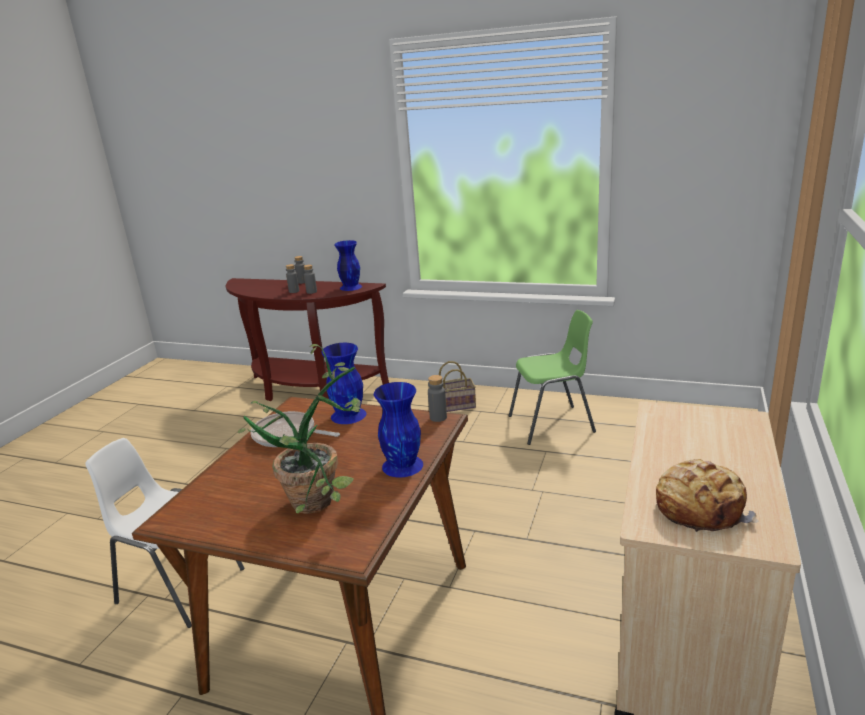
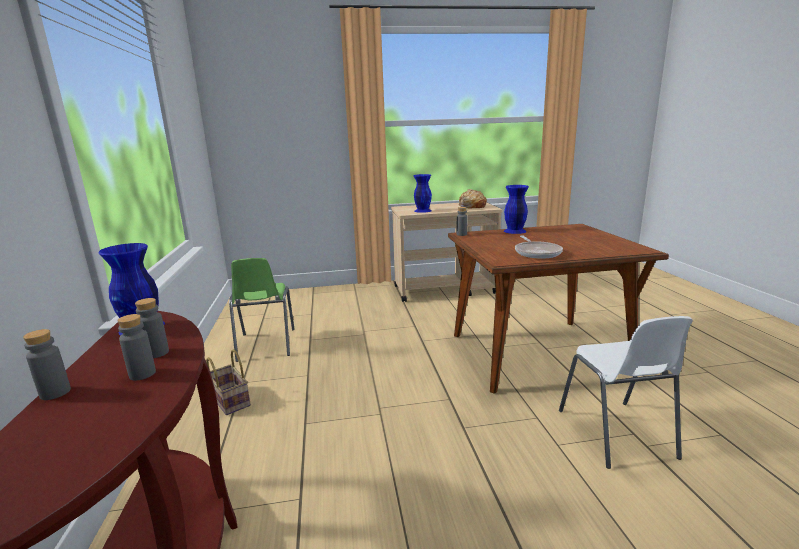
camera: 120 degrees left, 5 degrees down
(324, 501) = (565, 234): potted plant -> none
(349, 415) = (490, 248): blue vase -> blue vase (422, 210)
(552, 424) = (265, 345): green chair -> green chair turned 150 degrees counterclockwise

